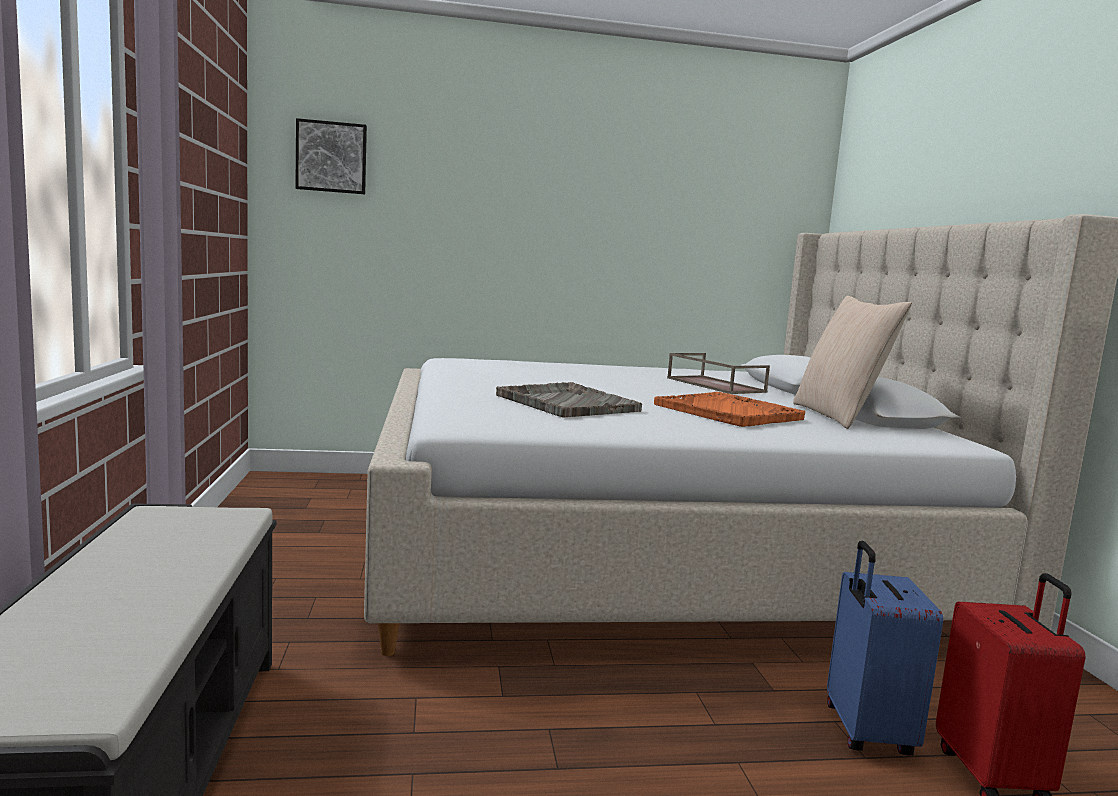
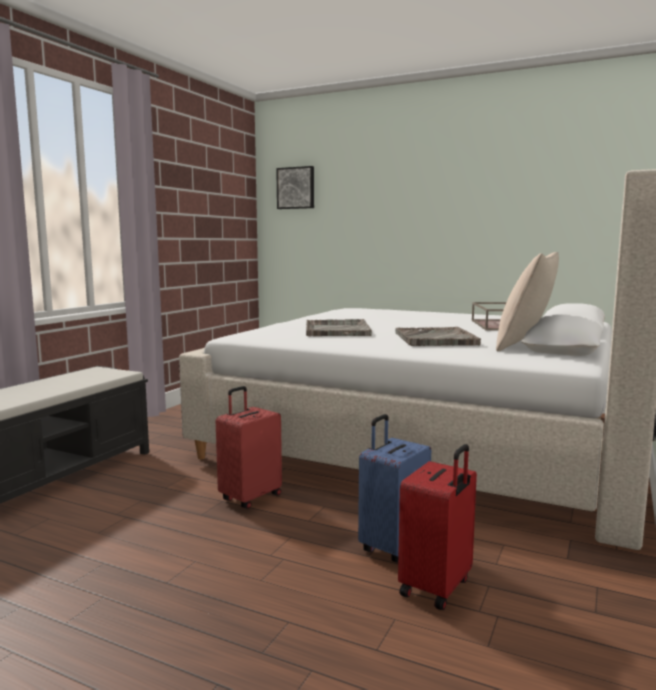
camera: 35 degrees right, 0 degrees up
(579, 709) = (250, 497): none -> red suitcase
(728, 412) = (435, 339): orange tray -> grey tray

